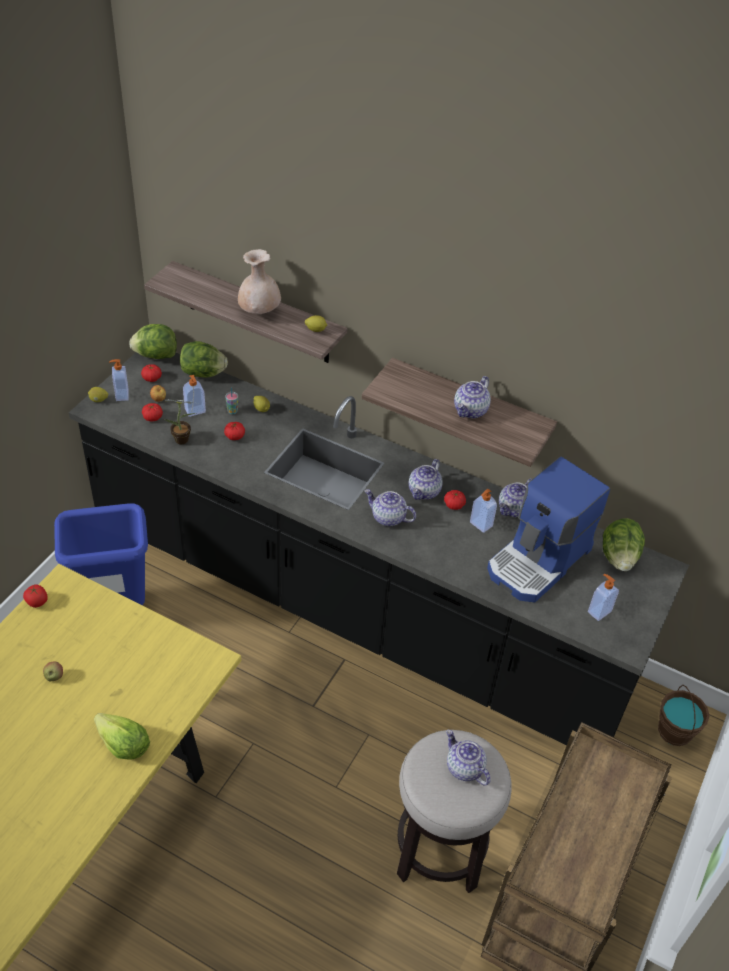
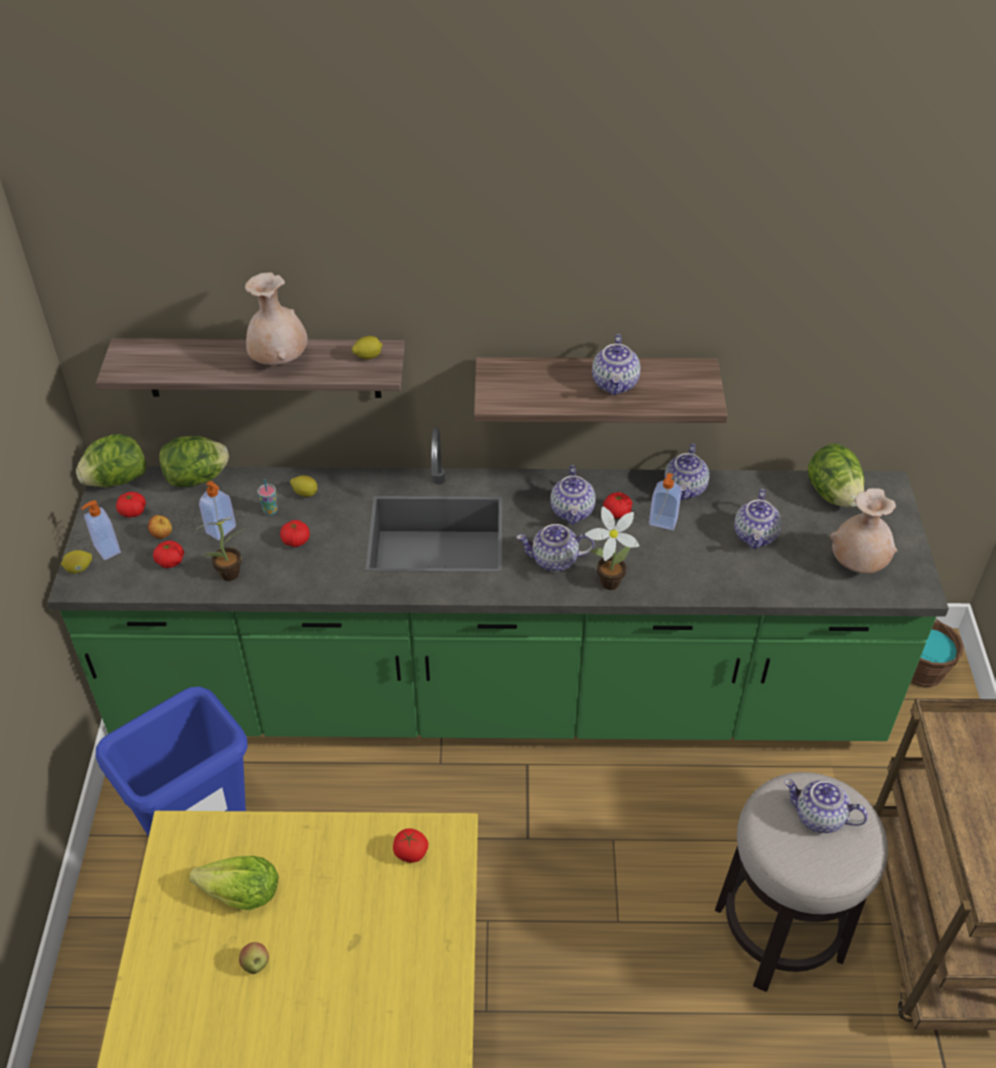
camera: 25 degrees left, 0 degrees up
(37, 602) = (161, 876): tomato -> tomato (411, 853)
(123, 745) = (411, 1005): lettuce -> lettuce (241, 894)
(355, 606) = (498, 695): black counter -> green counter
(412, 546) = (606, 582): none -> potted plant
(539, 561) = (755, 536): coffee machine -> teapot
(598, 611) = (857, 563): soap dispenser -> beige vase

